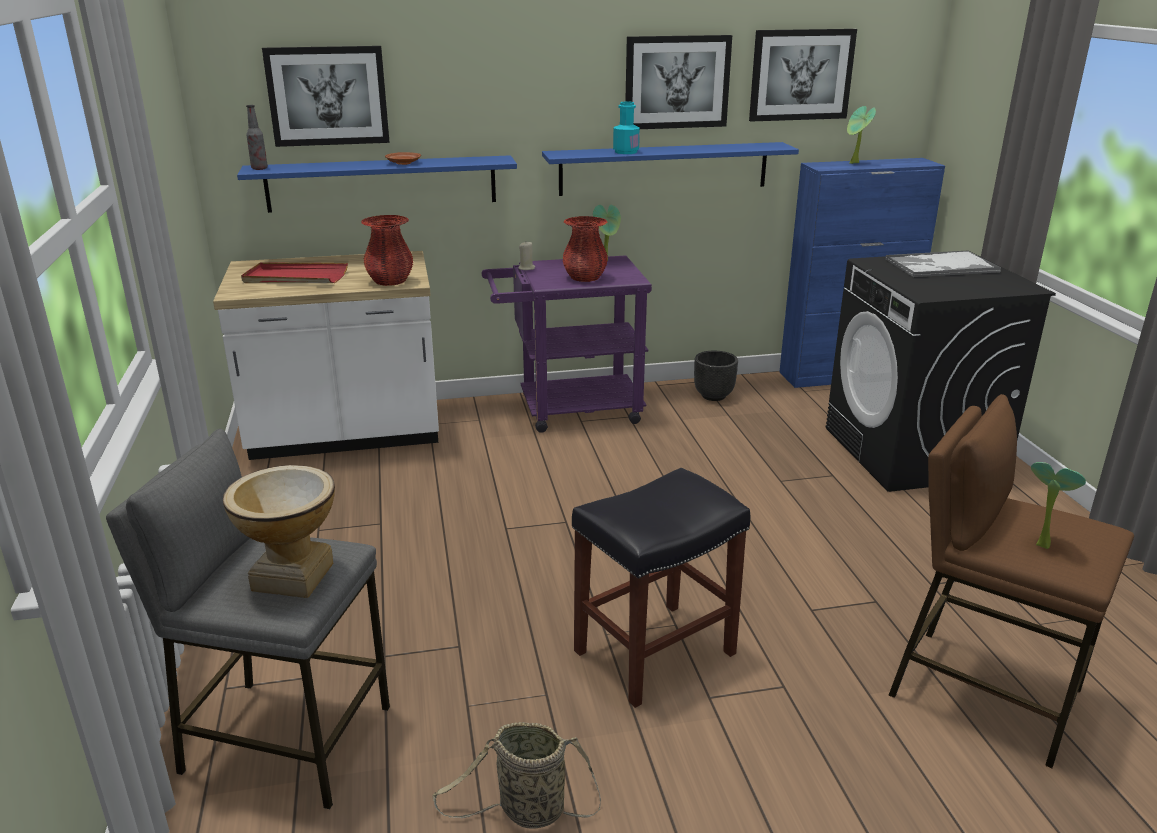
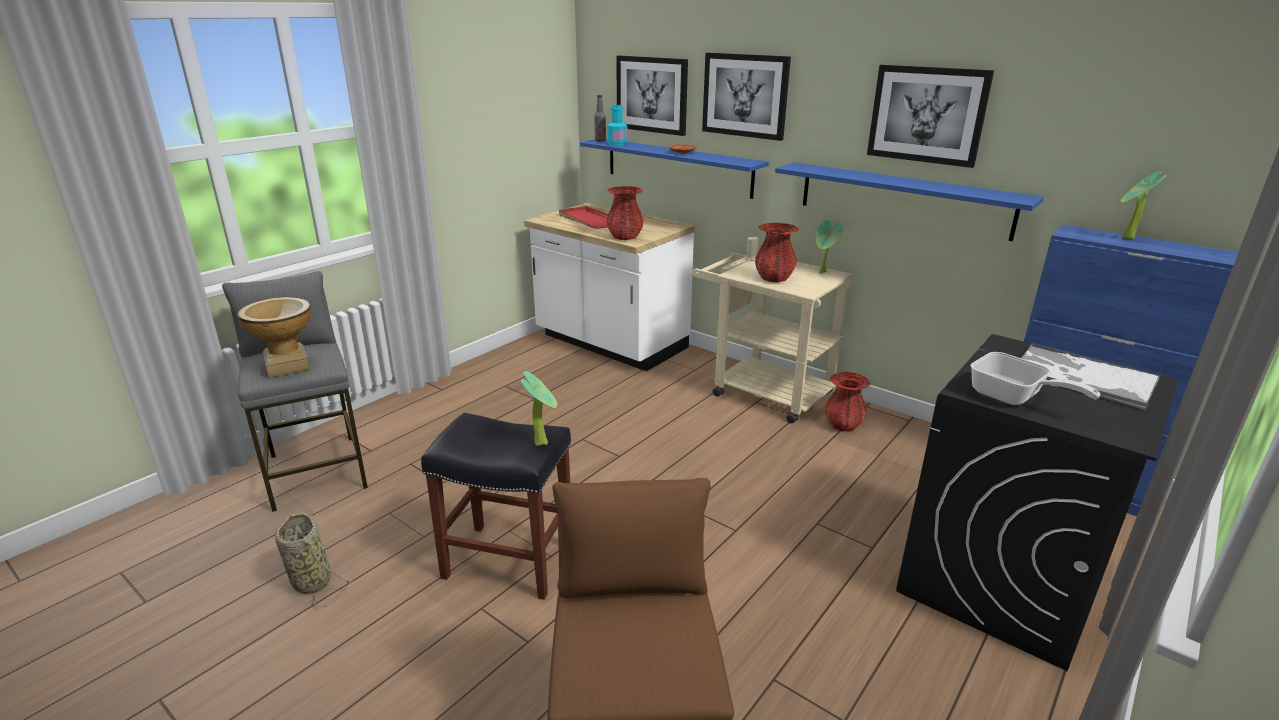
camera: 50 degrees right, 0 degrees up
(568, 410) = (762, 391): purple cart -> beige cart
(626, 152) = (852, 175): turquoise bottle -> turquoise bottle (617, 144)
(670, 406) = (843, 425): none -> red vase
(714, 396) = (896, 436): black planter -> none
(801, 75) = (1080, 123): picture -> picture (745, 95)
(949, 290) = (1013, 397): none -> frying pan
(1040, 543) = (612, 638): potted plant -> potted plant (543, 442)

